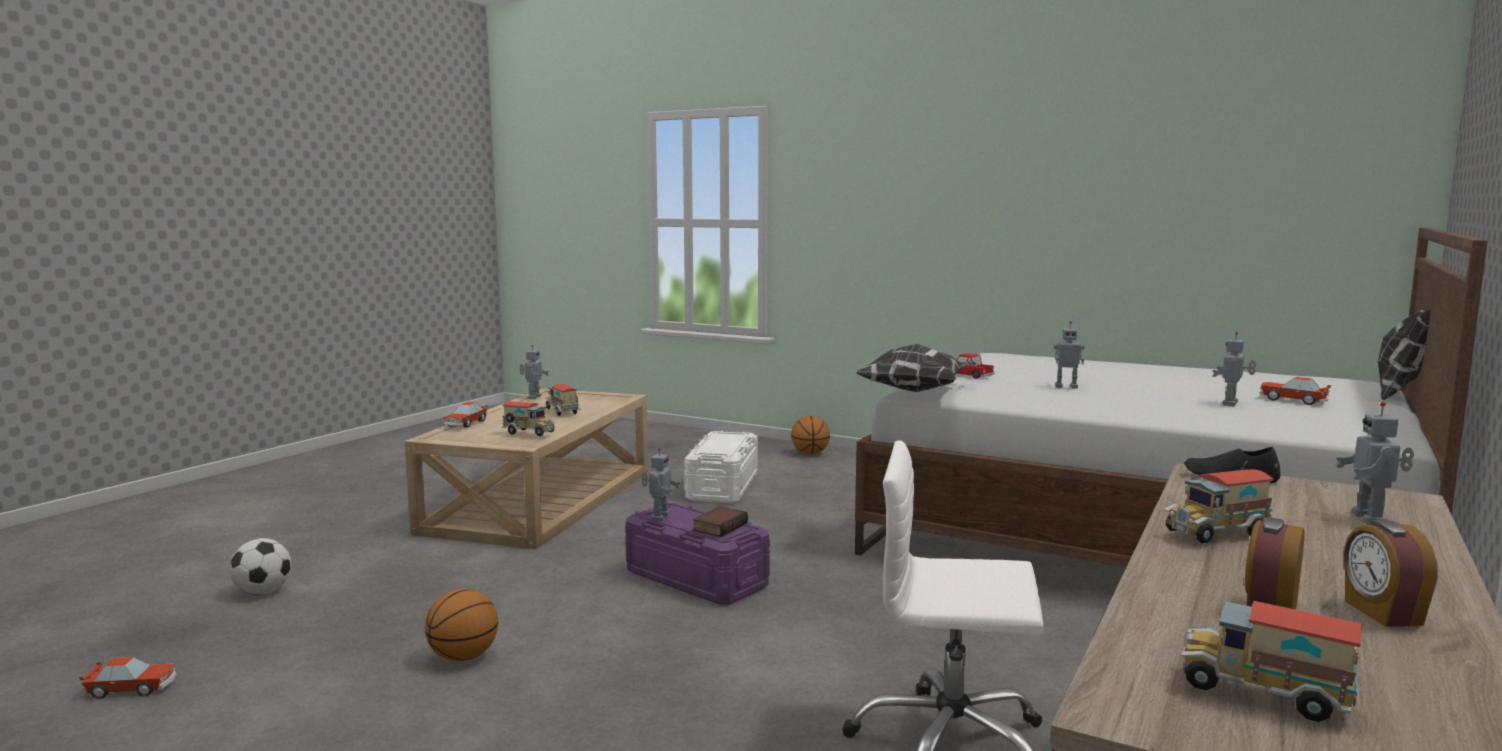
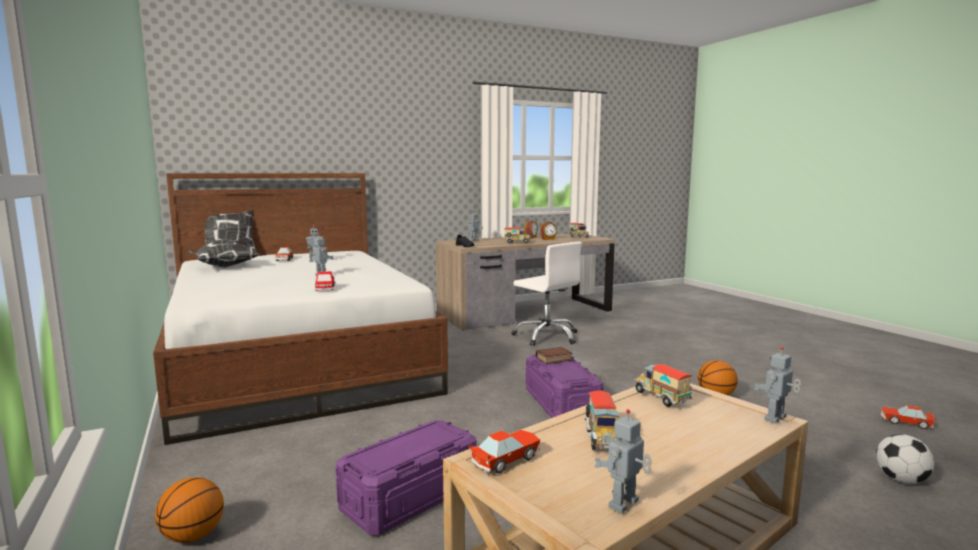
camera: 145 degrees left, 0 degrees up
(466, 424) = (740, 438): toy car -> toy car (506, 460)
(659, 517) = (581, 374): toy robot -> toy robot (776, 419)
(723, 487) = (410, 497): white storage box -> purple storage box
(917, 391) = (404, 284): pillow -> pillow (224, 267)

